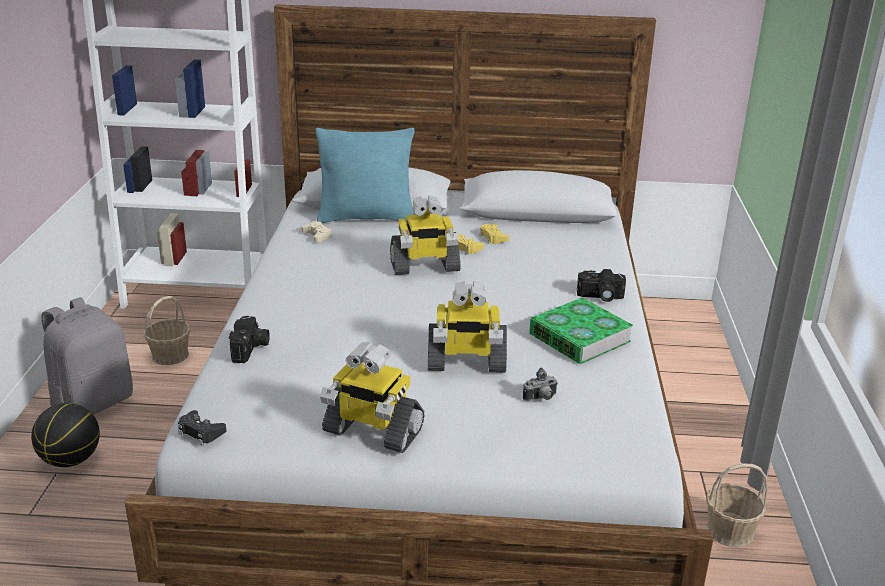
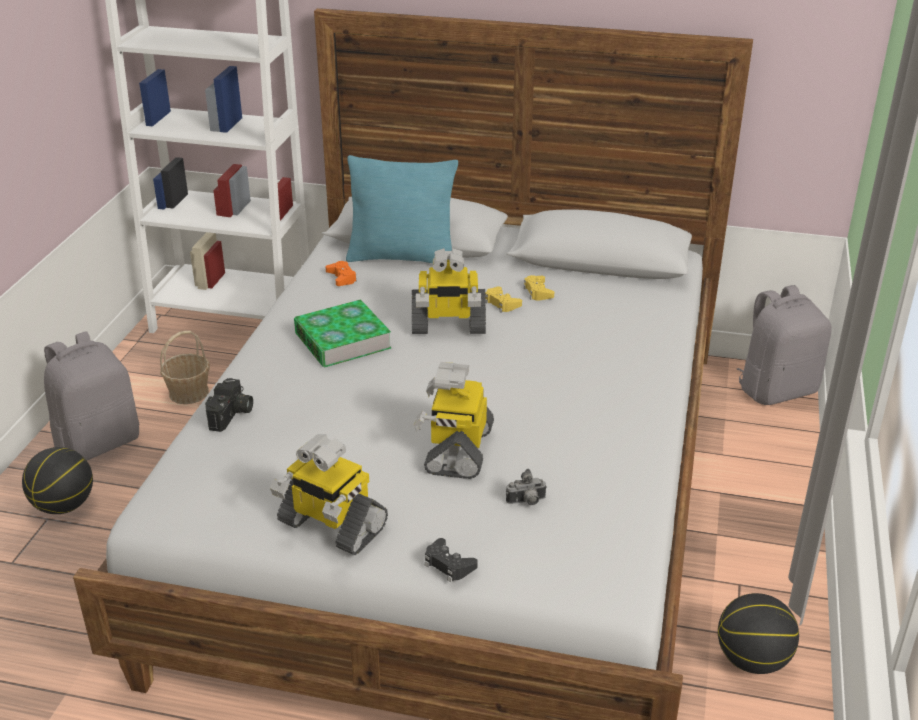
camera: 10 degrees right, 5 degrees up
(200, 432) = (154, 510): black game controller -> black game controller (448, 565)
(317, 236) = (342, 278): beige game controller -> orange game controller
(466, 362) = (457, 450): toy robot -> toy robot turned 90 degrees clockwise
(579, 338) = (595, 429): book -> book (342, 340)
(600, 297) = (636, 378): camera -> none
(684, 318) = (776, 389): none -> grey backpack
(729, 530) = (752, 660): basket -> basketball

